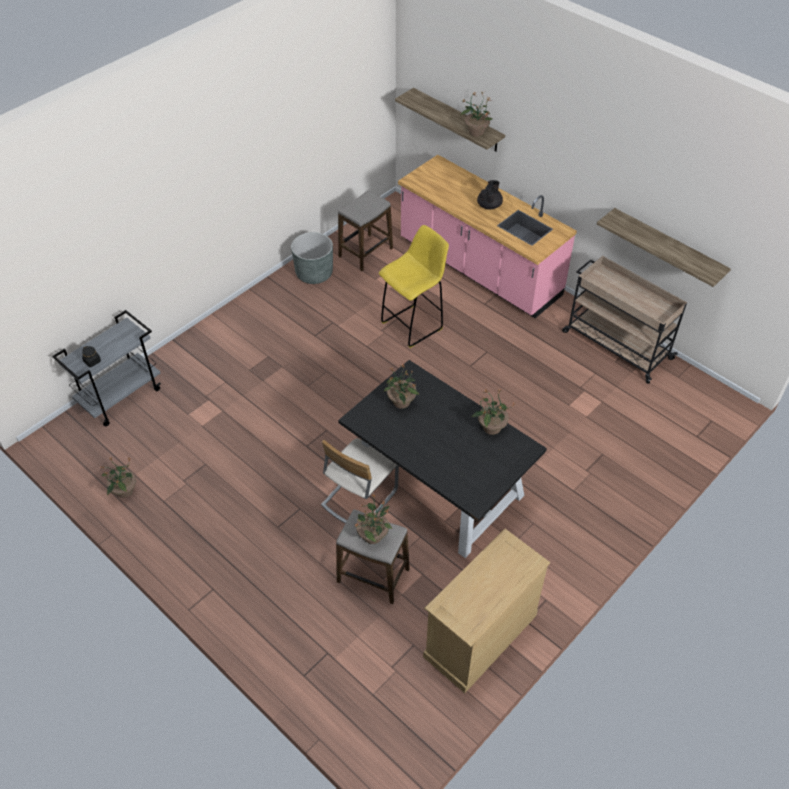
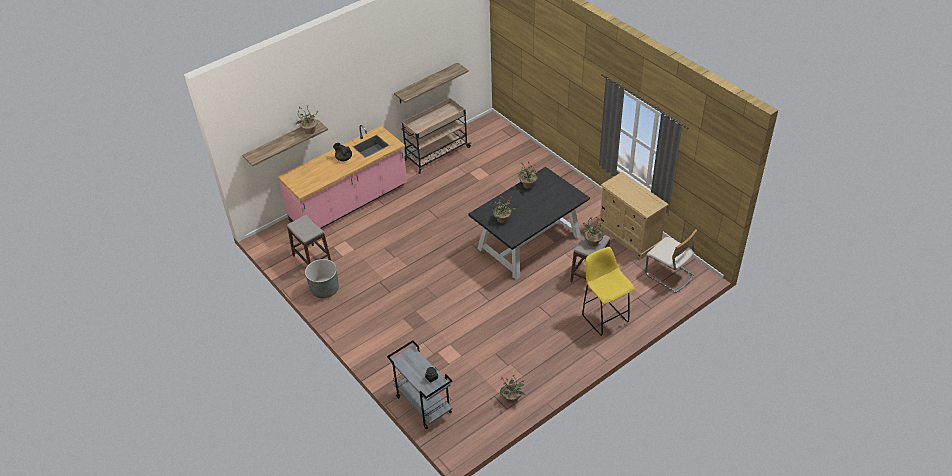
camera: 80 degrees left, 5 degrees down
(359, 497) = (534, 277): beige chair -> beige chair (669, 275)
(413, 325) = (394, 240): yellow stool -> yellow stool (604, 318)

